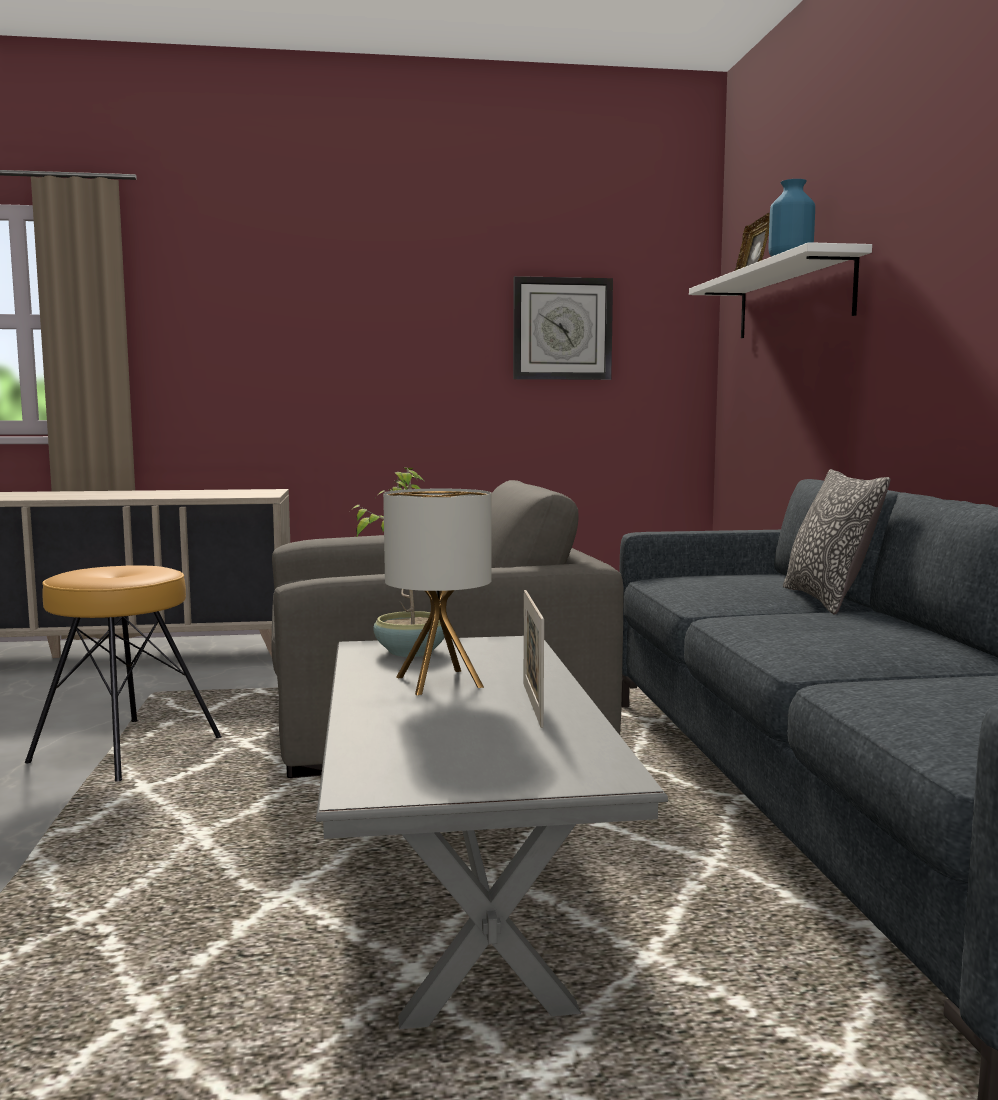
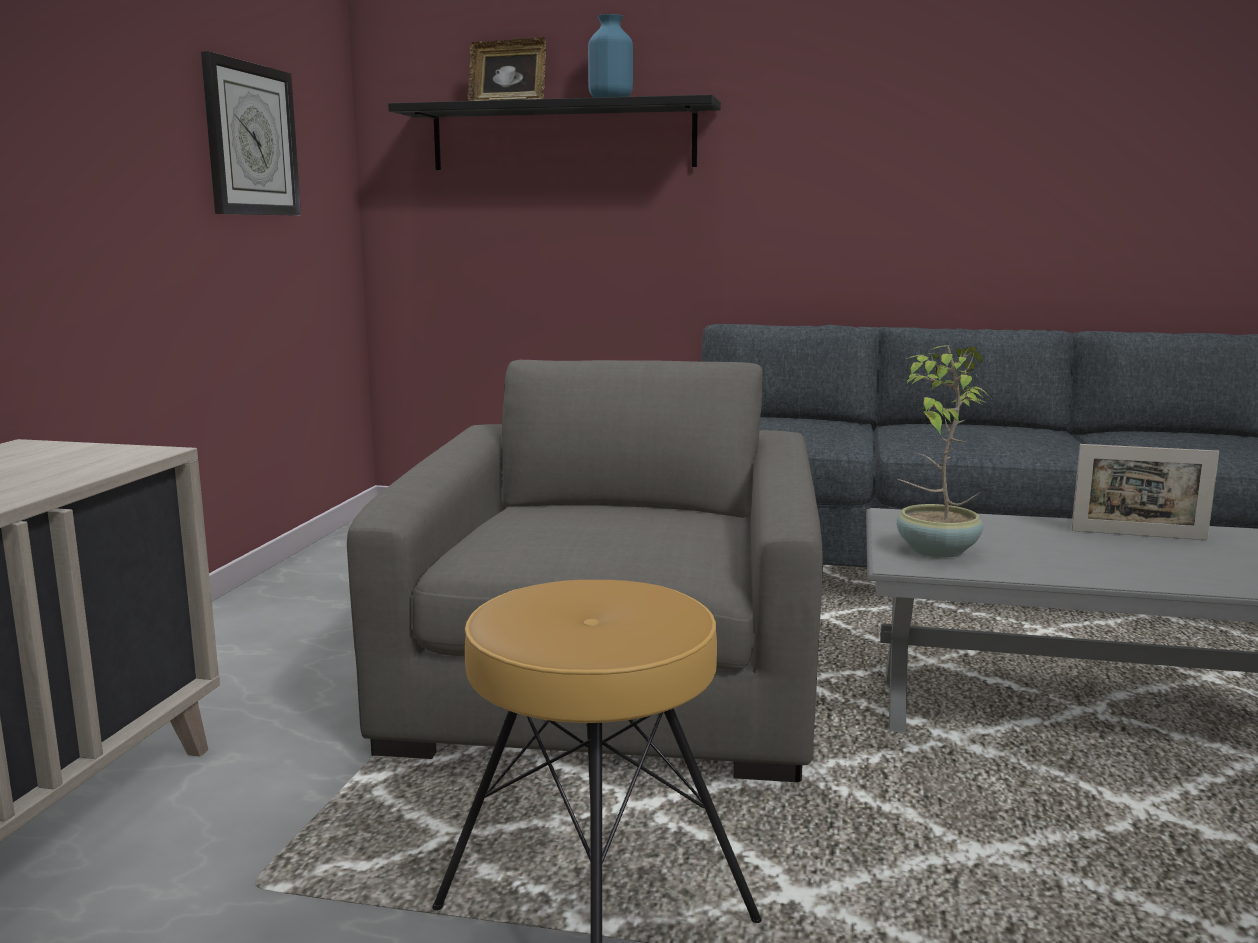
camera: 70 degrees left, 5 degrees up
(438, 682) = (1066, 552): table lamp -> none
(793, 299) = (562, 137): white shelf -> black shelf
(827, 600) = (858, 424): pillow -> none

